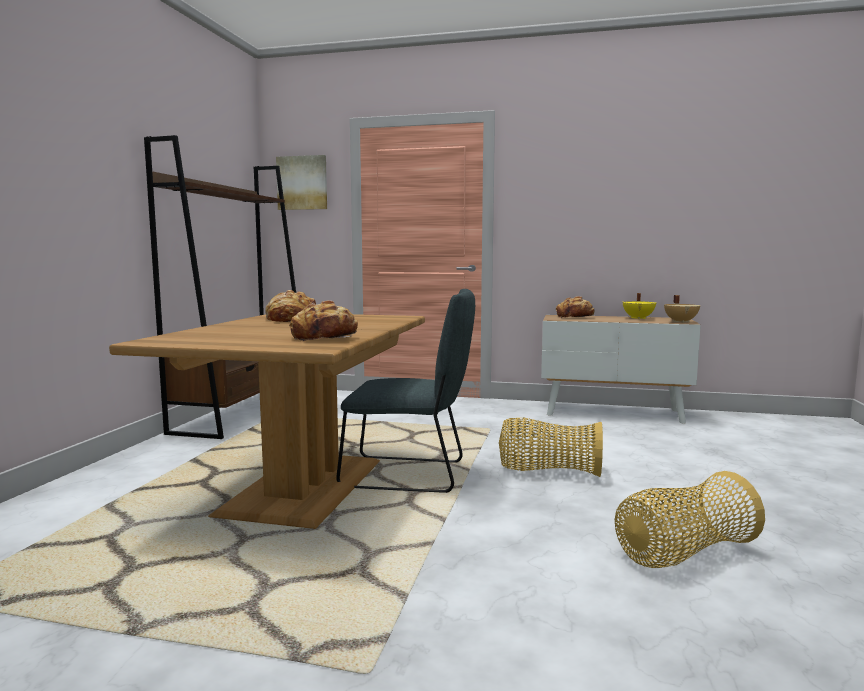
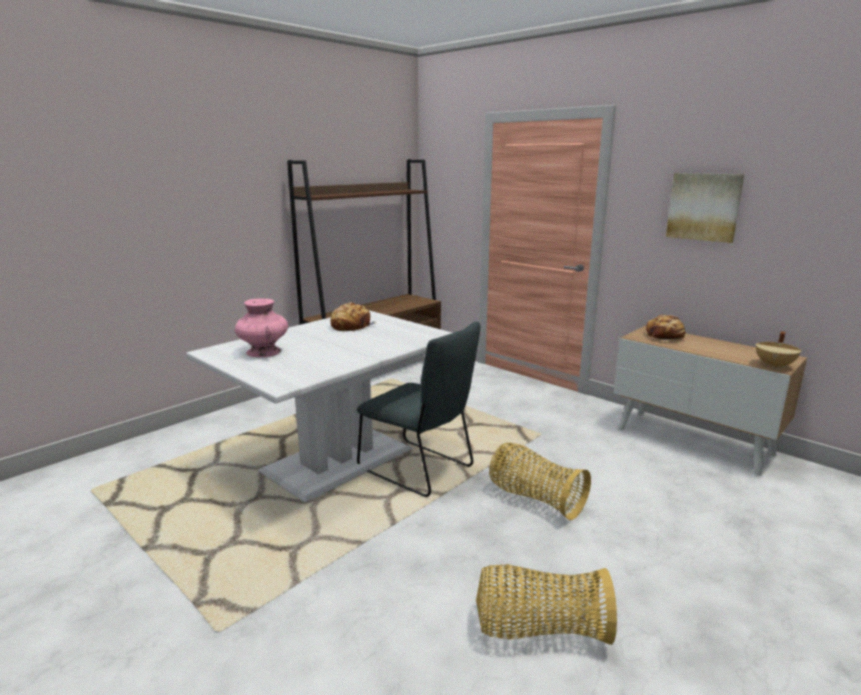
camera: 30 degrees right, 10 degrees up
(228, 336) = (263, 352): none -> pink vase
(301, 487) = (336, 459): brown dining table -> white dining table
(302, 183) = (447, 173): picture -> picture (704, 207)
(325, 338) = (313, 367): bread -> none
(639, 318) = (737, 349): yellow cooking pot -> none

